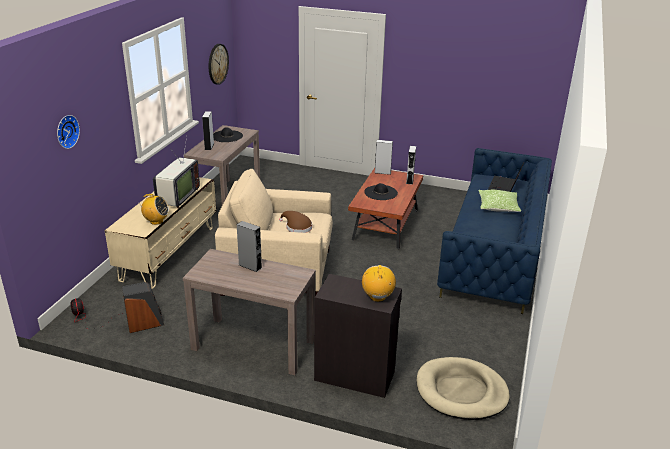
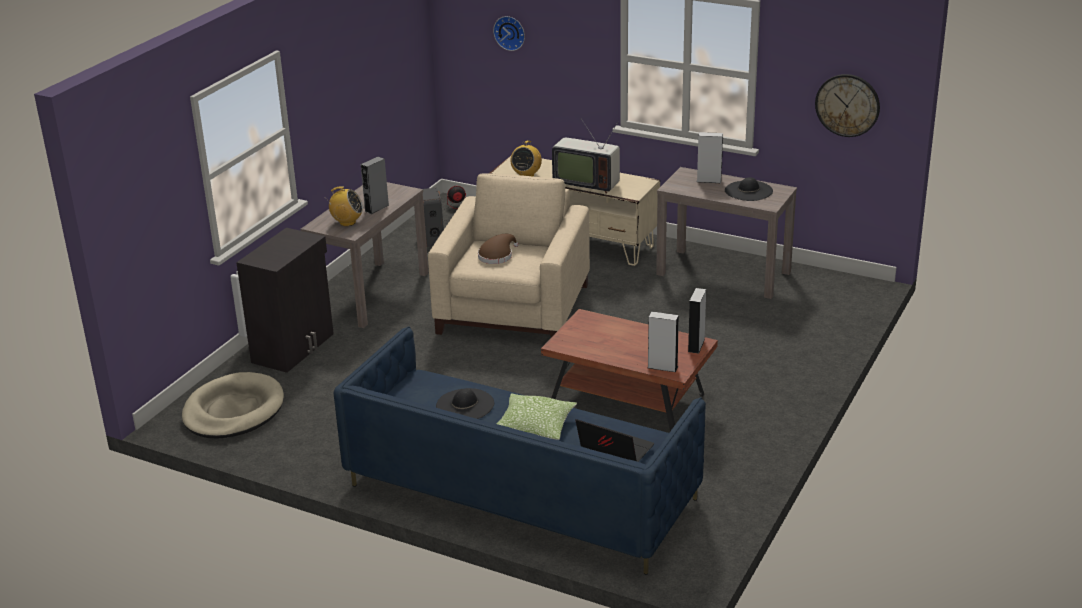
camera: 100 degrees right, 0 degrees up
(377, 297) = (267, 257): radio -> radio (347, 222)
(381, 192) = (619, 337): black hat -> black hat (465, 405)

